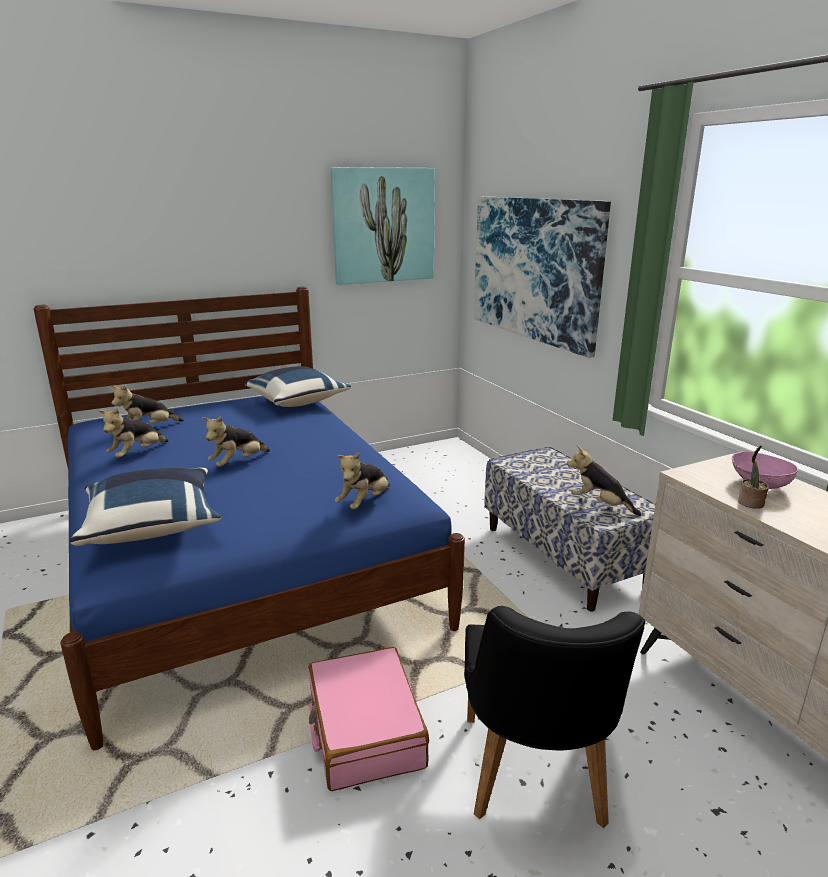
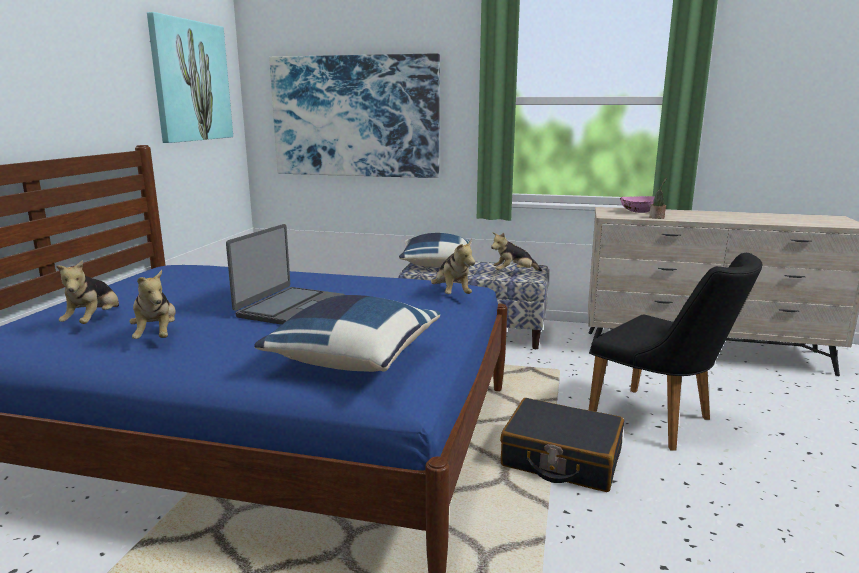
camera: 50 degrees left, 5 degrees down
(238, 463) = (290, 307): plush toy -> laptop
(297, 402) = (196, 268): blue pillow -> blue pillow (436, 264)
(364, 730) = (561, 459): pink suitcase -> black suitcase

